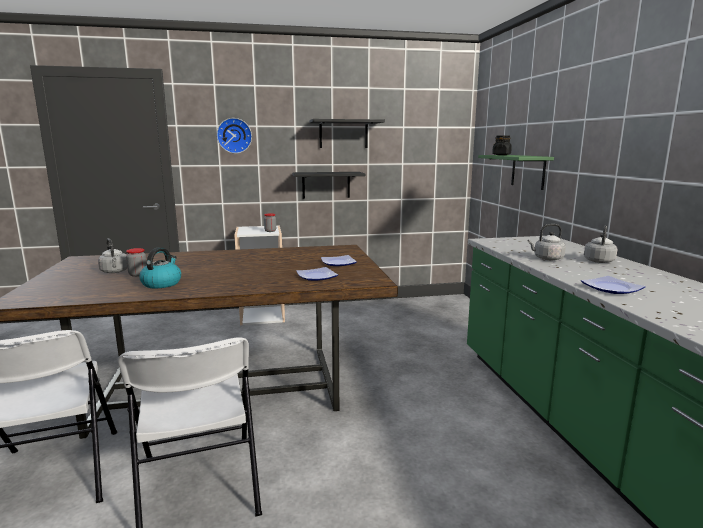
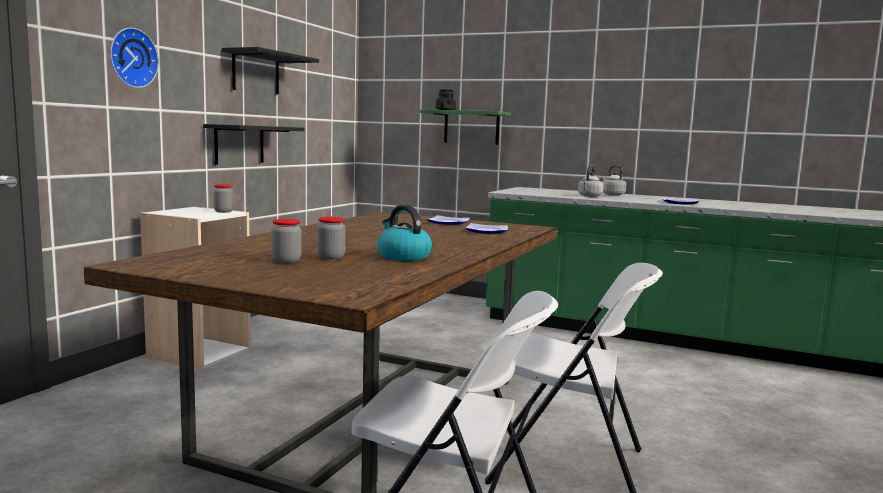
camera: 55 degrees left, 5 degrees down
(115, 272) = (286, 261): grey kettle -> jar

